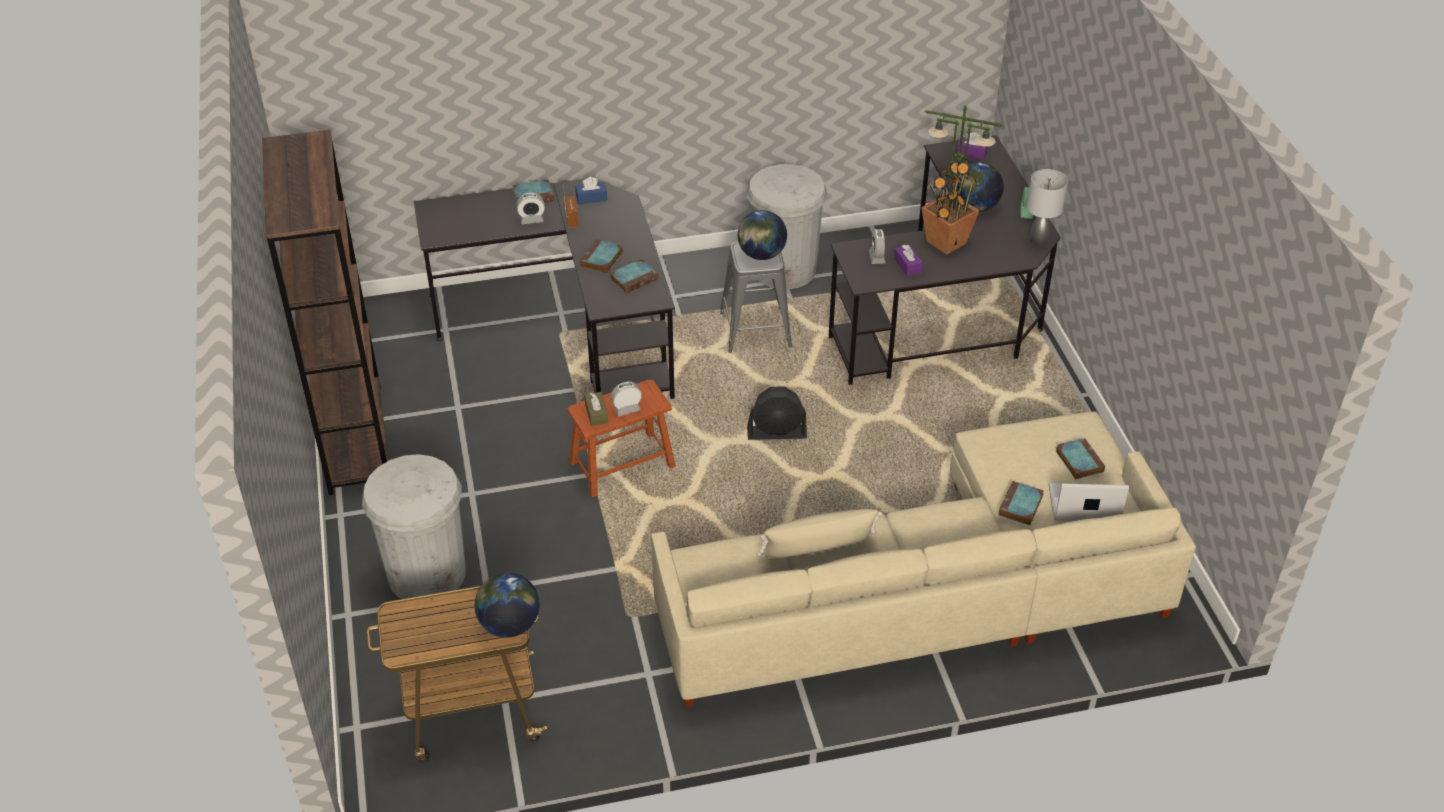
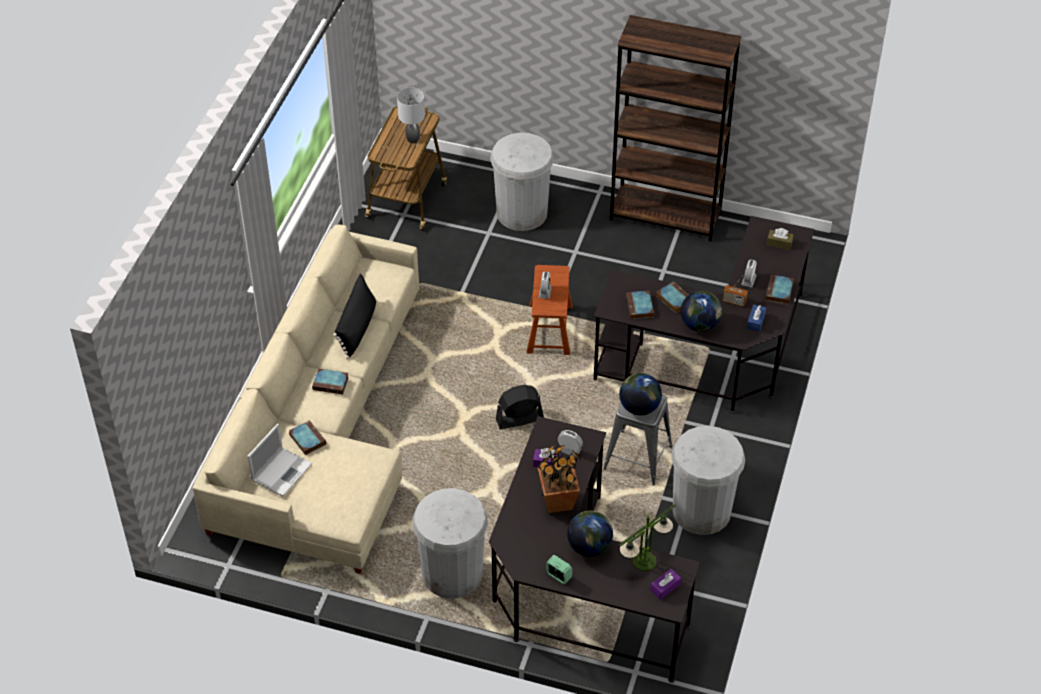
camera: 120 degrees right, 5 degrees up
(509, 625) = (384, 155): globe -> globe (700, 325)
(596, 414) = (551, 276): brown tissue box -> brown tissue box (779, 243)
(777, 433) = (519, 419): black fan -> black fan turned 45 degrees clockwise
(817, 548) = (357, 328): beige pillow -> black pillow
(1015, 399) = (452, 574): none -> white trash can
(1038, 241) = (517, 561): grey table lamp -> grey table lamp (413, 139)
(1078, 461) = (318, 493): book -> book (331, 383)

